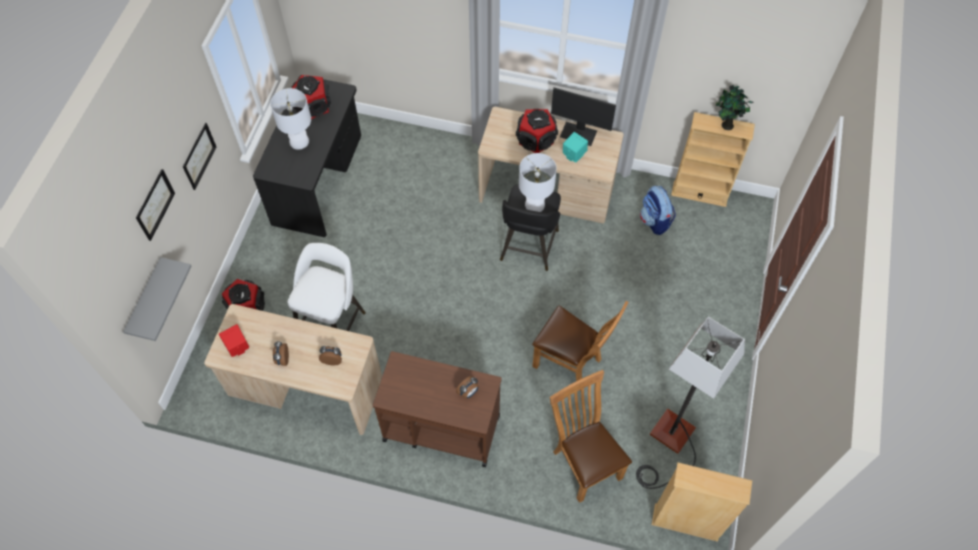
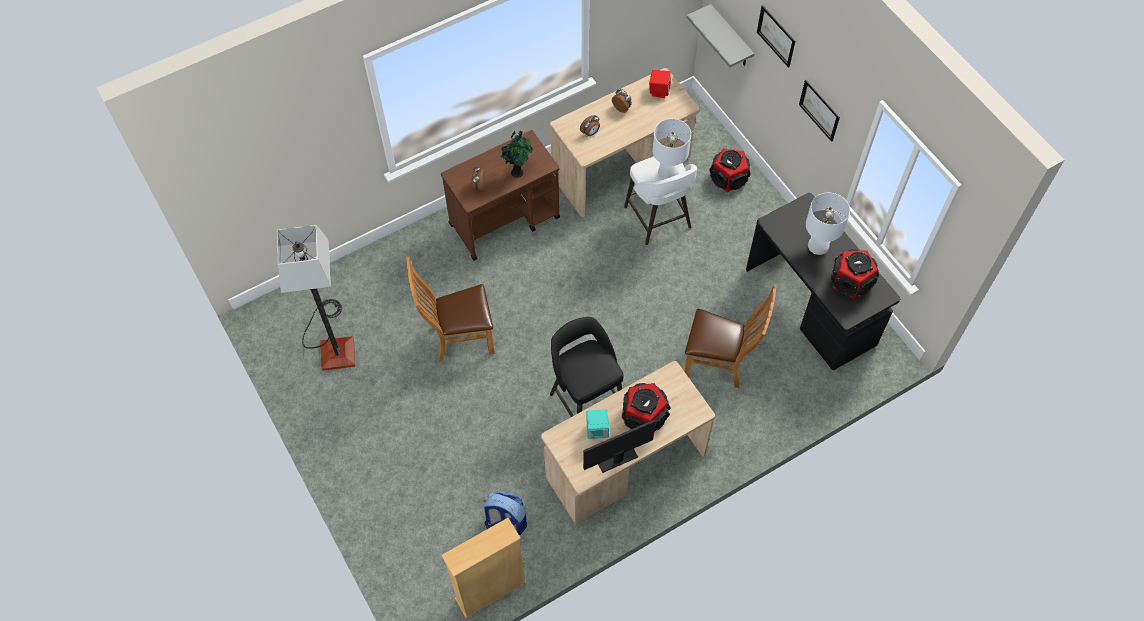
camera: 135 degrees right, 0 degrees up
(535, 204) = (586, 368): white table lamp -> white table lamp (668, 172)
(583, 462) = (384, 281): brown chair -> brown chair (720, 364)
(685, 522) = (278, 302): beige bookcase -> none
(726, 125) = (477, 548): potted plant -> potted plant (517, 171)

